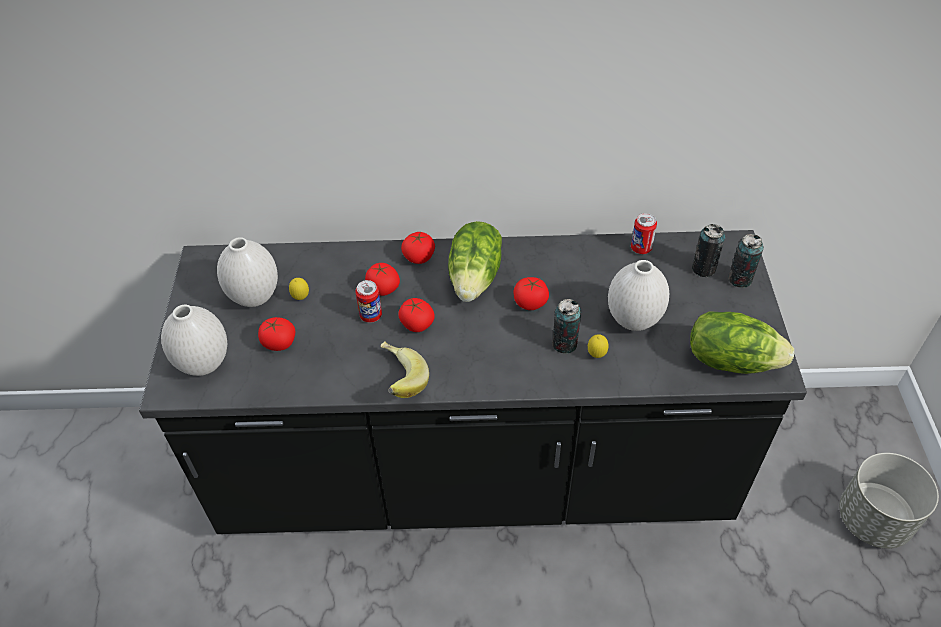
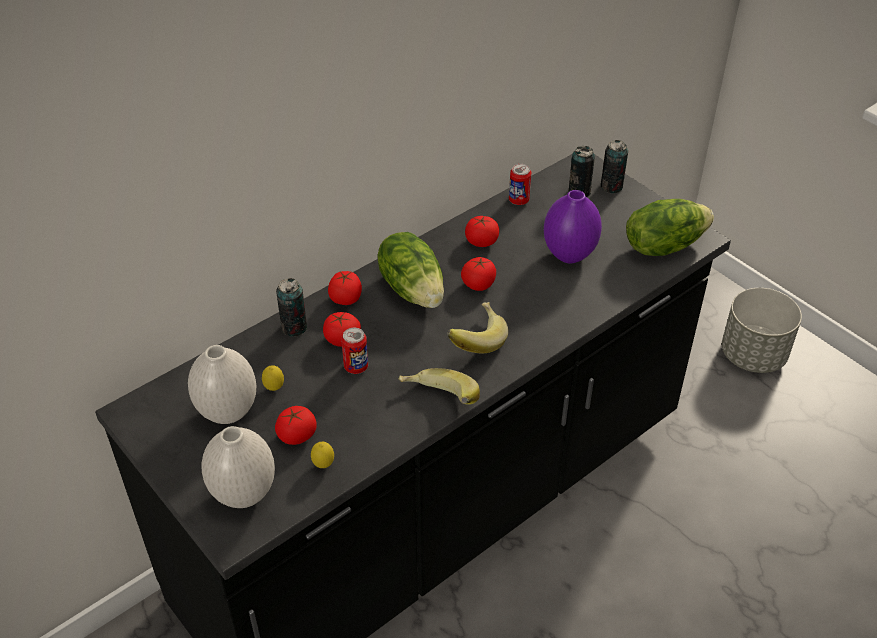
camera: 40 degrees left, 5 degrees down
(417, 324) = (404, 351): tomato -> tomato (481, 242)
(478, 348) = (475, 340): none -> banana
(564, 344) = (537, 300): can -> can (294, 328)
(596, 355) = (569, 294): lemon -> lemon (323, 465)
(634, 321) = (570, 256): white vase -> purple vase

